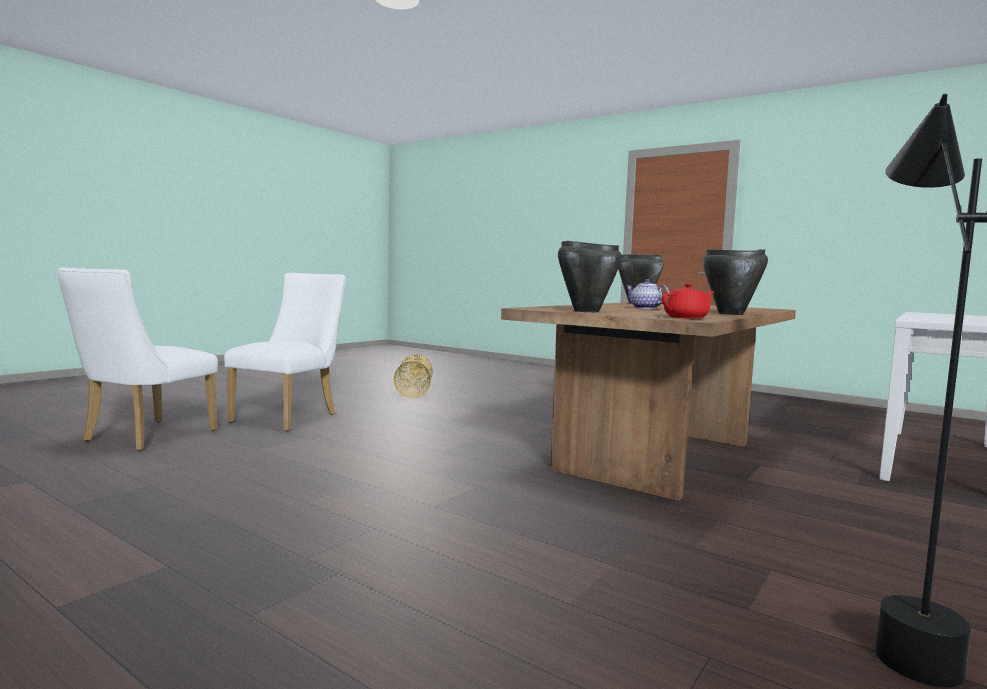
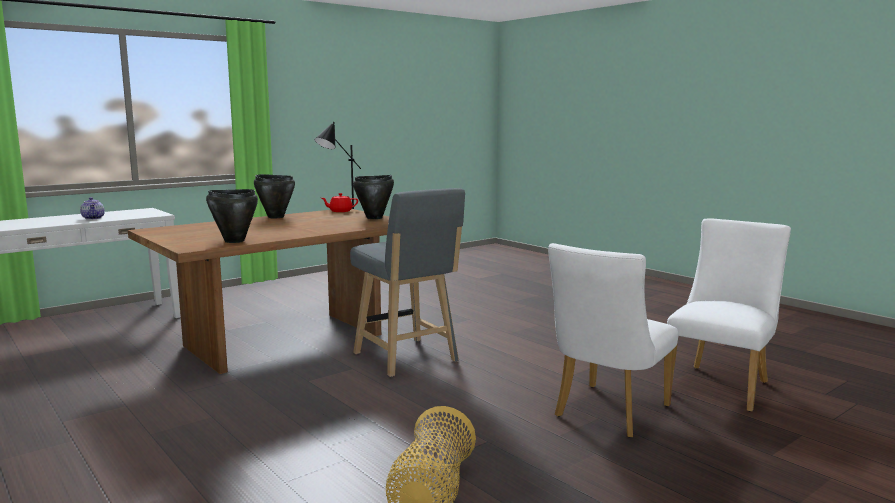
camera: 165 degrees left, 5 degrees up
(483, 444) = (408, 359): none -> grey stool
(645, 308) = (298, 225): teapot -> teapot (93, 218)

